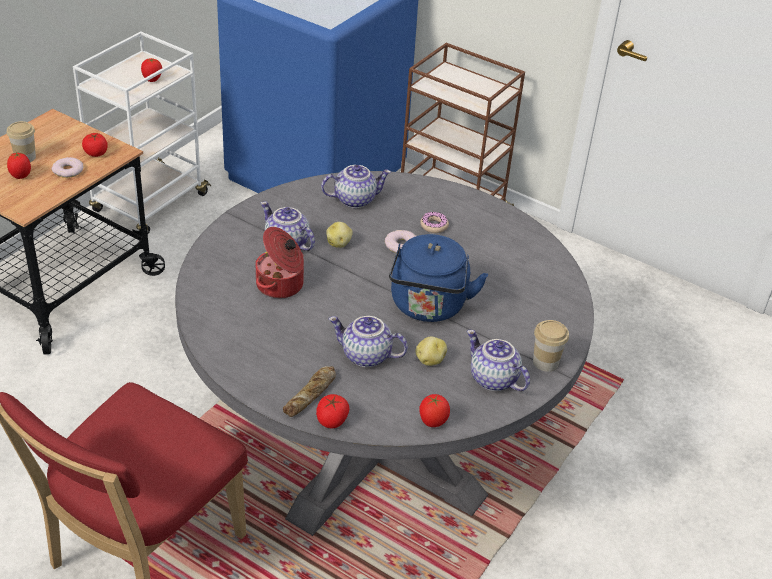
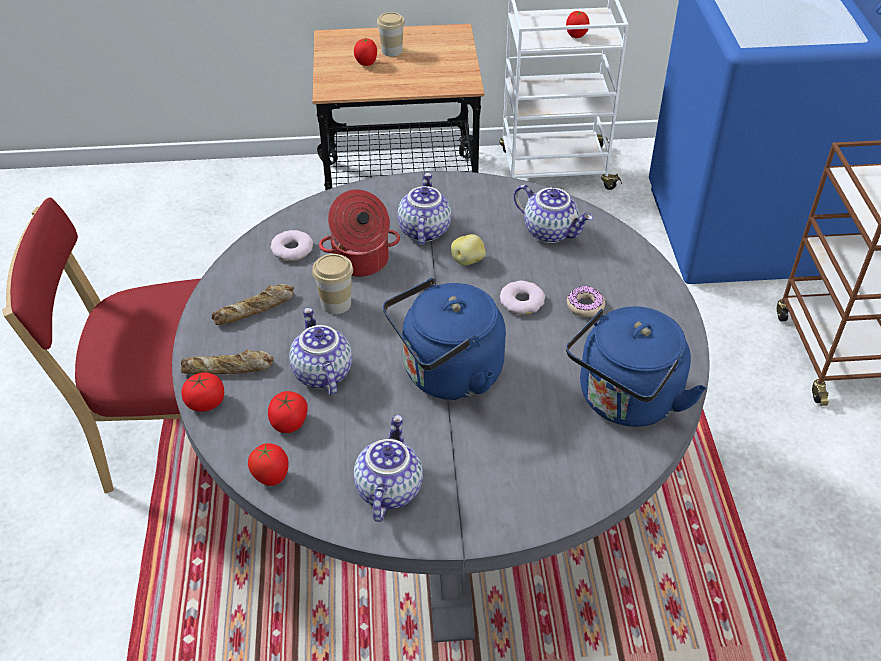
camera: 55 degrees right, 5 degrees up
(68, 170) = (404, 78): donut -> donut (292, 249)
(96, 153) = (446, 75): tomato -> tomato (289, 423)
(267, 354) = (255, 309): none -> bread
(429, 360) = (365, 422): potato -> none
(523, 257) = (625, 402): none -> blue kettle
(545, 362) = (465, 519): cup -> cup (336, 303)

